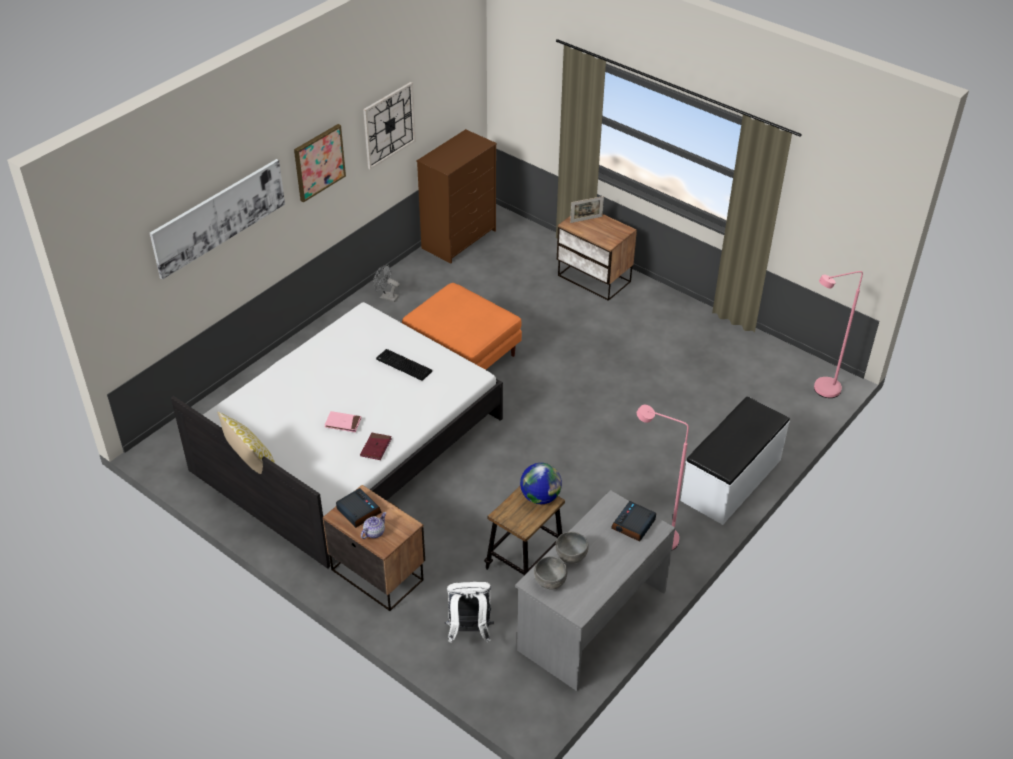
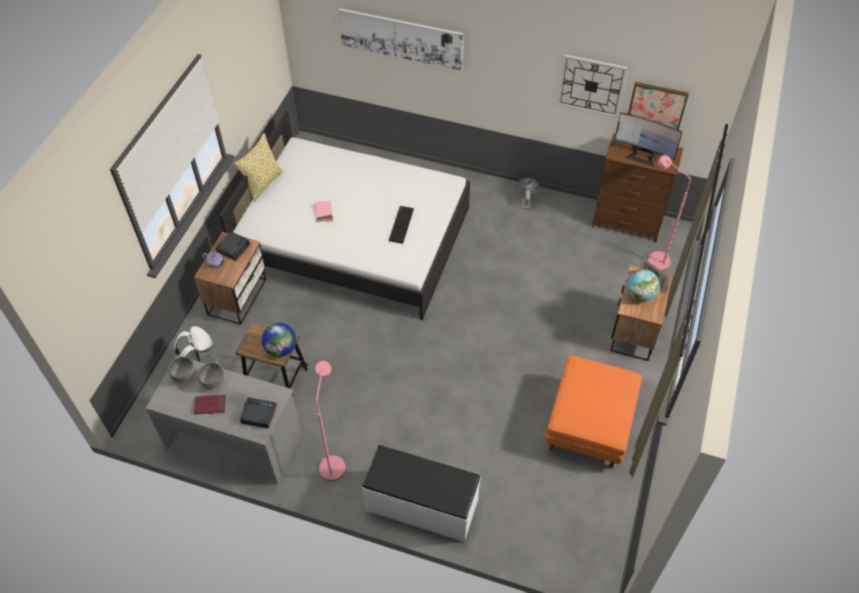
camera: 70 degrees right, 10 degrees up
(319, 162) = (506, 64): picture -> picture (656, 107)
(376, 447) = (307, 239): red book -> red book (210, 405)
(459, 153) = (642, 155): none -> monitor
(461, 354) = (484, 270): orange ottoman -> orange ottoman (589, 422)
(596, 230) = (639, 295): none -> globe
(820, 390) = (578, 559): pink floor lamp -> pink floor lamp (653, 258)

